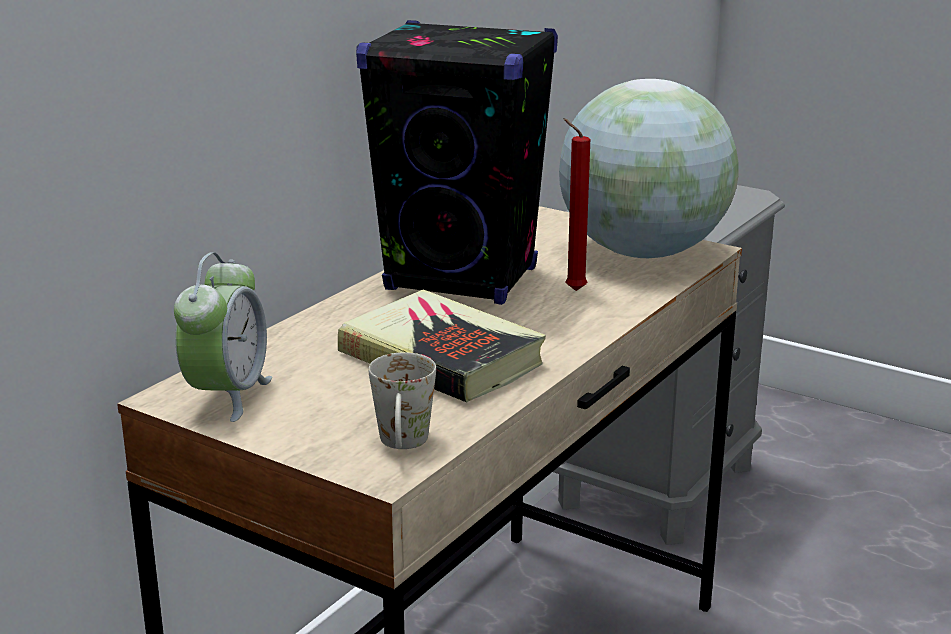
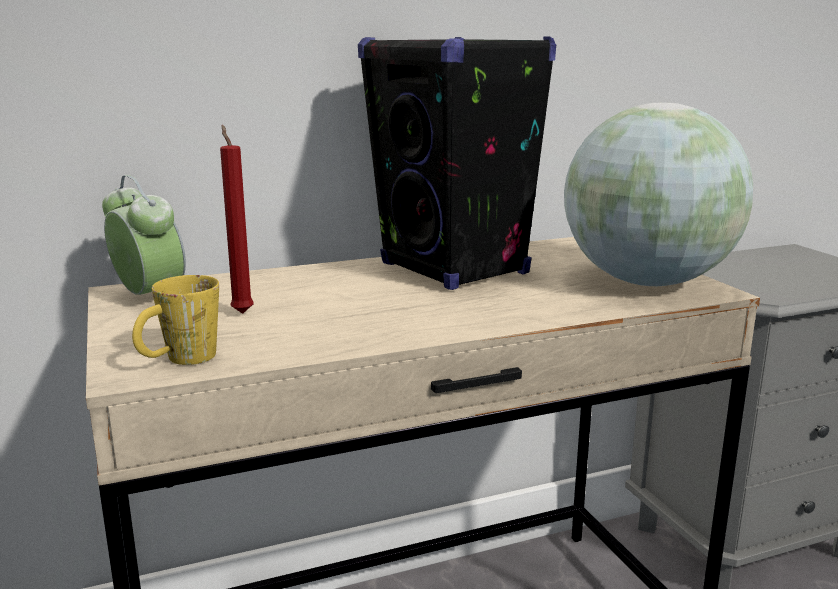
camera: 35 degrees right, 5 degrees down
(227, 396) = (150, 299): alarm clock -> alarm clock turned 90 degrees counterclockwise
(403, 446) = (179, 361): white mug -> yellow mug
(441, 358) = (333, 313): book -> none
(572, 290) = (531, 293): red candle -> red candle (241, 312)

